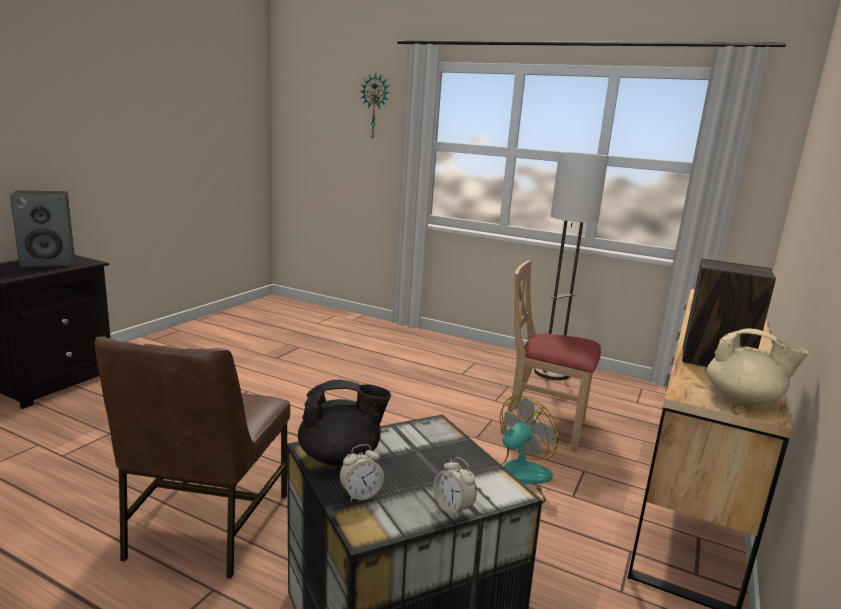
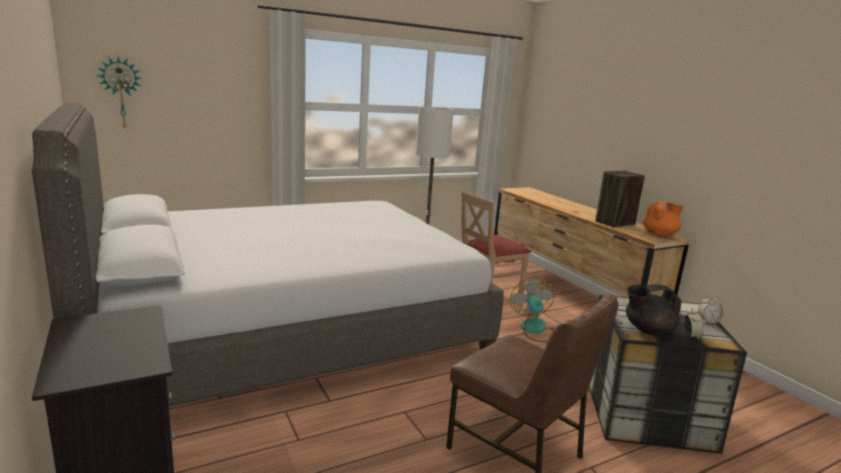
camera: 55 degrees left, 0 degrees up
(49, 263) = (104, 334): speaker -> none
(307, 358) = (285, 332): none -> grey bed
(341, 457) = (647, 330): black teapot -> black teapot turned 120 degrees counterclockwise
(375, 107) = (224, 68): wall clock -> wall clock (121, 93)
(743, 399) = (660, 235): beige teapot -> orange teapot

